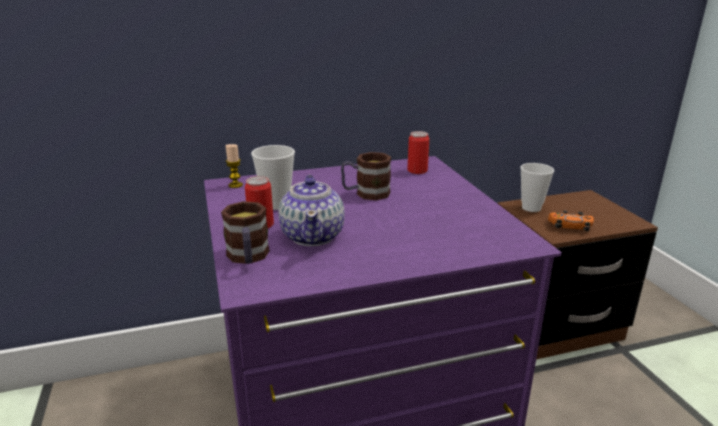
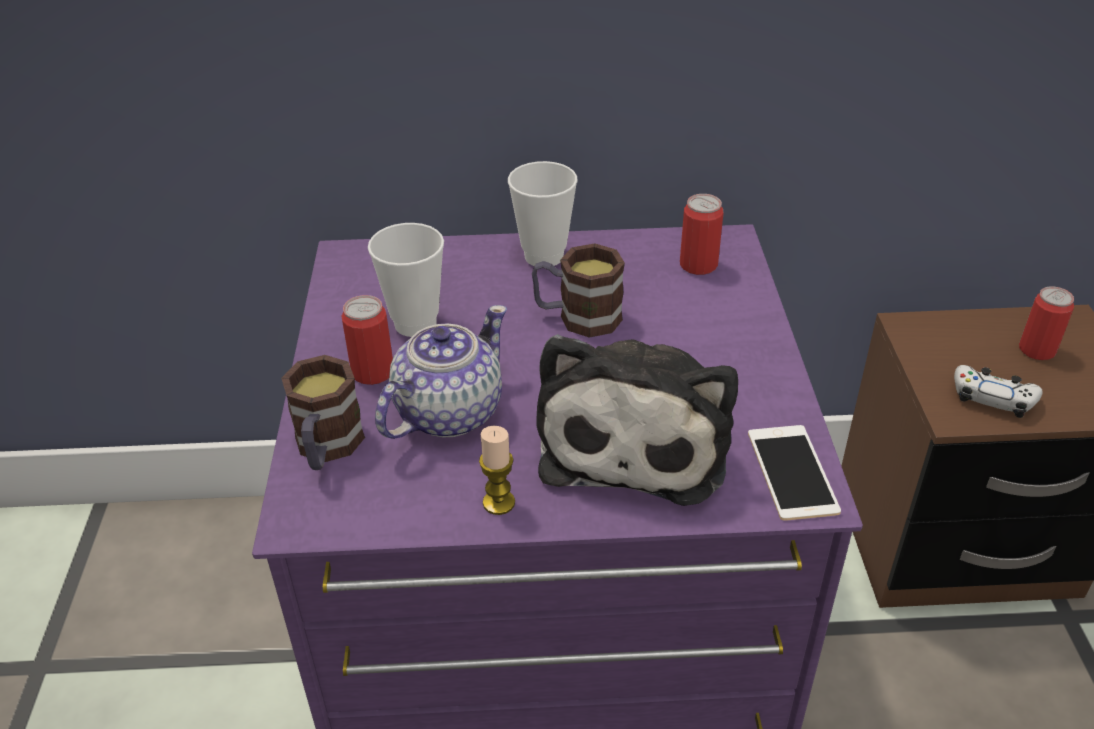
camera: 15 degrees right, 15 degrees up
(235, 185) = (365, 263): candle -> candle (498, 502)
(313, 236) = (446, 413): teapot -> teapot turned 150 degrees counterclockwise
(424, 234) = (636, 438): none -> plush toy
(513, 237) = (792, 472): none -> phone
(531, 208) = (937, 338): cup -> cup (544, 256)
(570, 226) = (992, 398): orange game controller -> white game controller
(579, 207) = (1036, 350): none -> can

